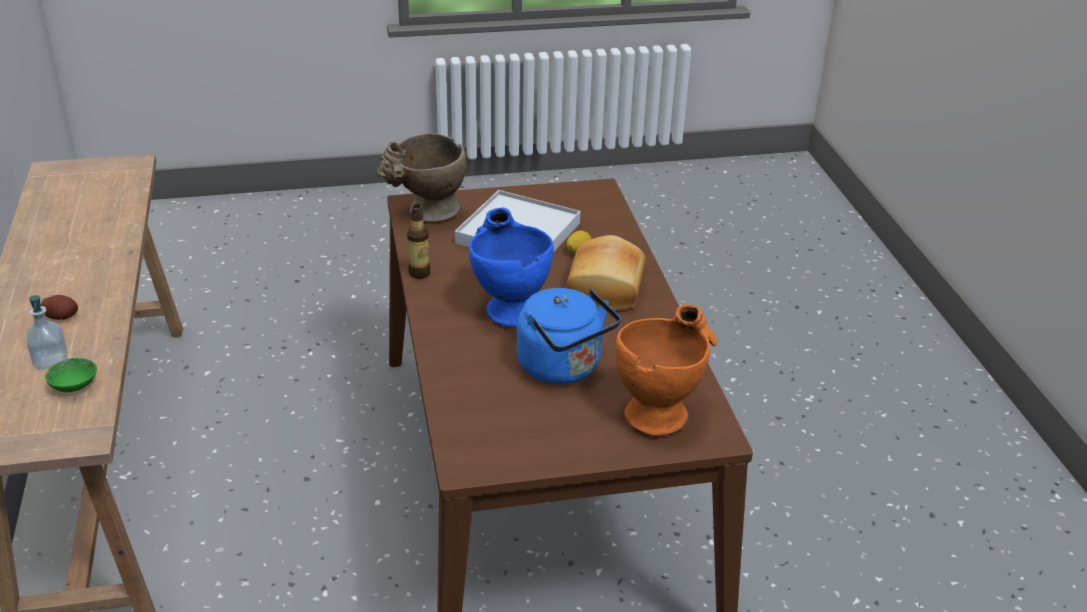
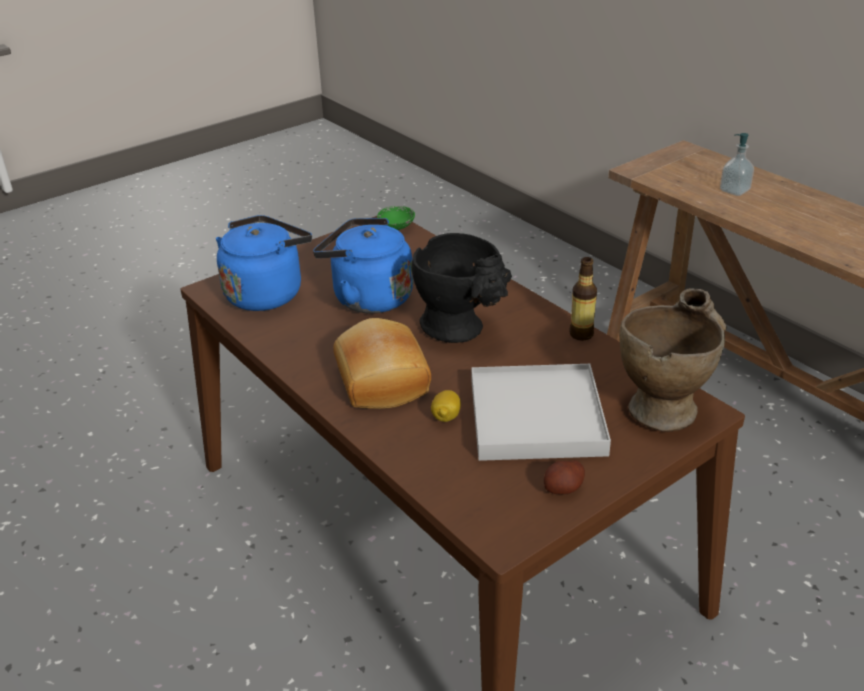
camera: 155 degrees right, 0 degrees up
(61, 316) = (786, 211): potato -> potato (563, 488)
(74, 385) = (692, 185): green bowl -> green bowl (396, 227)
(508, 307) = (462, 330): blue vase -> black vase
(660, 410) = (267, 293): orange vase -> blue kettle

